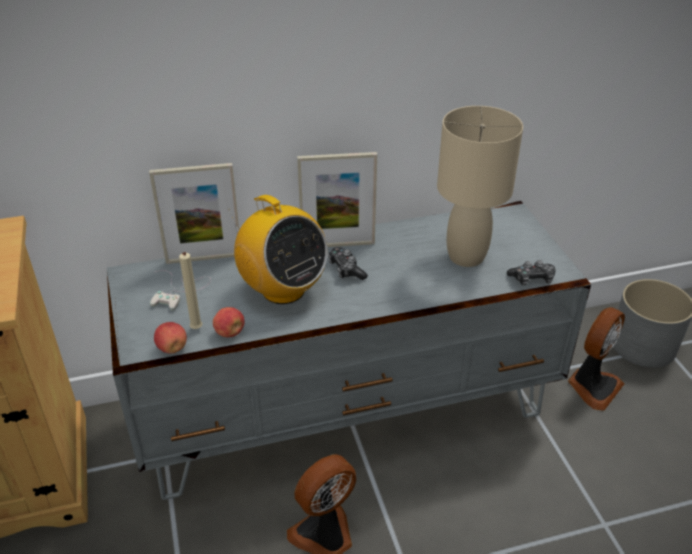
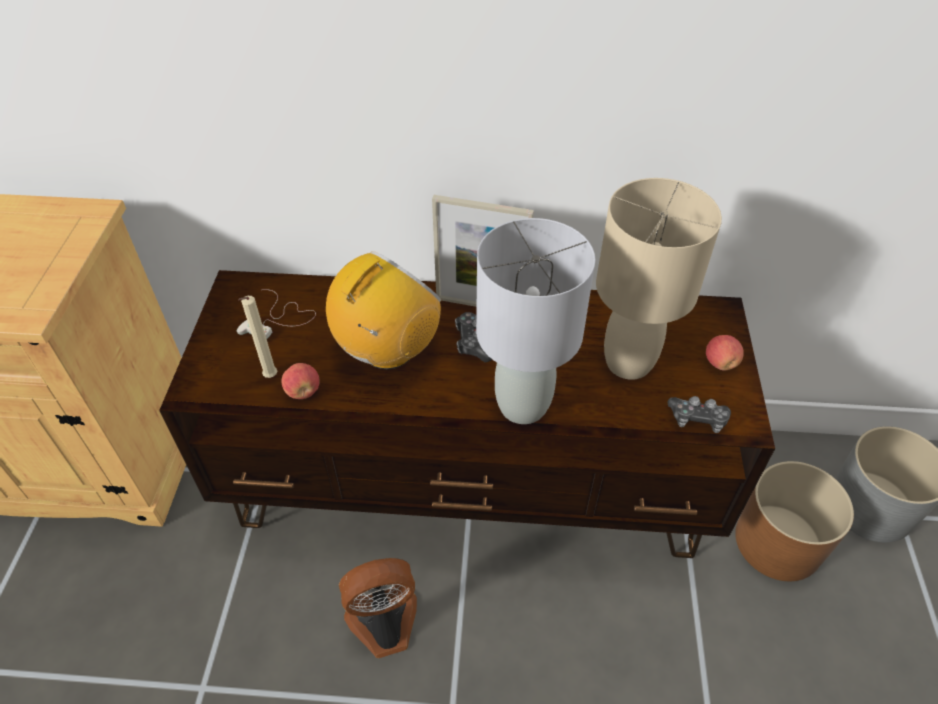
camera: 20 degrees right, 10 degrees up
(172, 348) = (234, 394): apple -> apple (720, 363)
(204, 258) = (323, 285): picture frame -> none
(282, 290) = (388, 350): radio -> radio turned 120 degrees counterclockwise
(347, 412) = (470, 485): grey tv stand -> brown tv stand
(406, 300) = (523, 405): none -> grey table lamp
(592, 386) = (778, 541): fan -> brown planter

